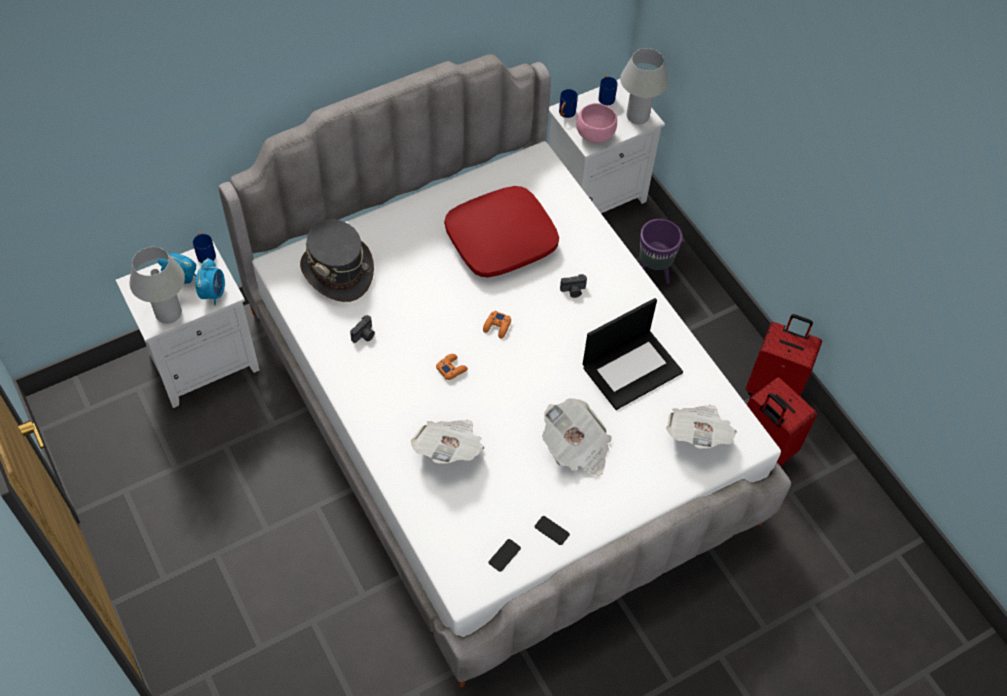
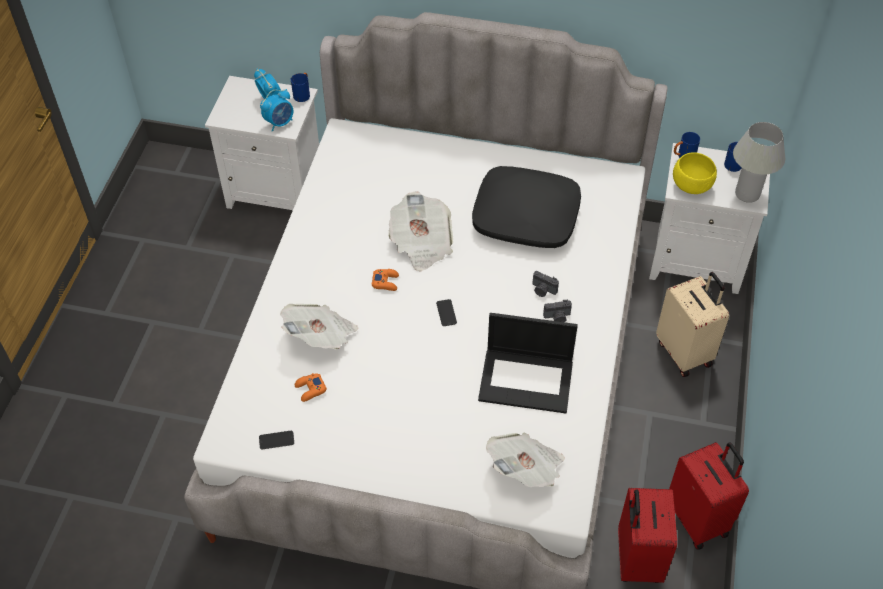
camera: 45 degrees right, 5 degrees down
(168, 313) = (237, 117): white table lamp -> none
(338, 271) = (379, 161): grey hat -> none
(364, 335) = (349, 217): camera -> camera (557, 317)
(497, 326) = (453, 276): orange game controller -> orange game controller (310, 389)
(501, 239) = (526, 216): red pillow -> black pillow
(552, 530) = (330, 450): phone -> phone (446, 313)
(576, 448) = (415, 405): newspaper -> newspaper (421, 244)
(595, 135) = (692, 186): pink bowl -> yellow bowl
(653, 272) = (685, 352): purple planter -> beige suitcase

